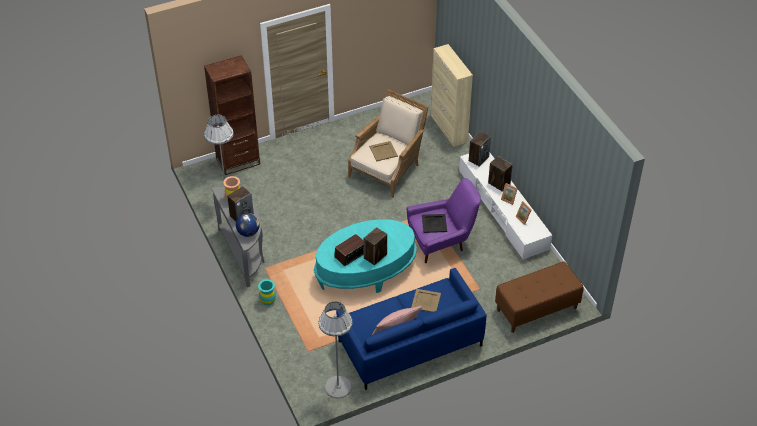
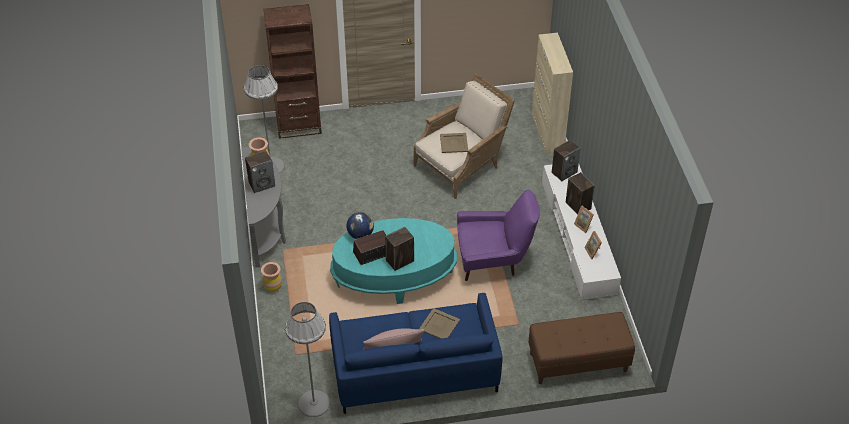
camera: 15 degrees right, 0 degrees up
(248, 232) = (261, 205): globe -> globe (360, 235)
(268, 300) = (273, 286): turquoise vase -> brown vase
(434, 223) = (484, 236): black tray -> none

